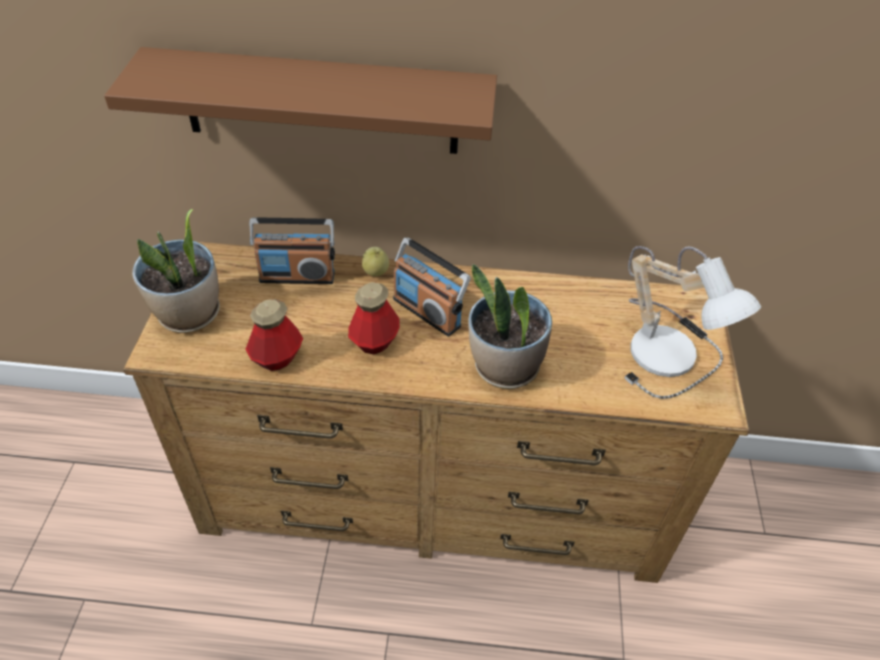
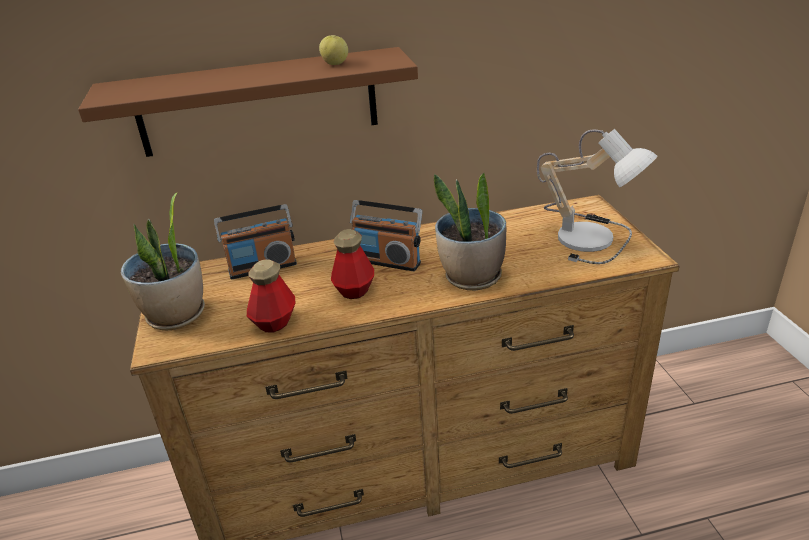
camera: 15 degrees left, 15 degrees down
(376, 271) = (329, 248): apple -> apple (335, 64)

